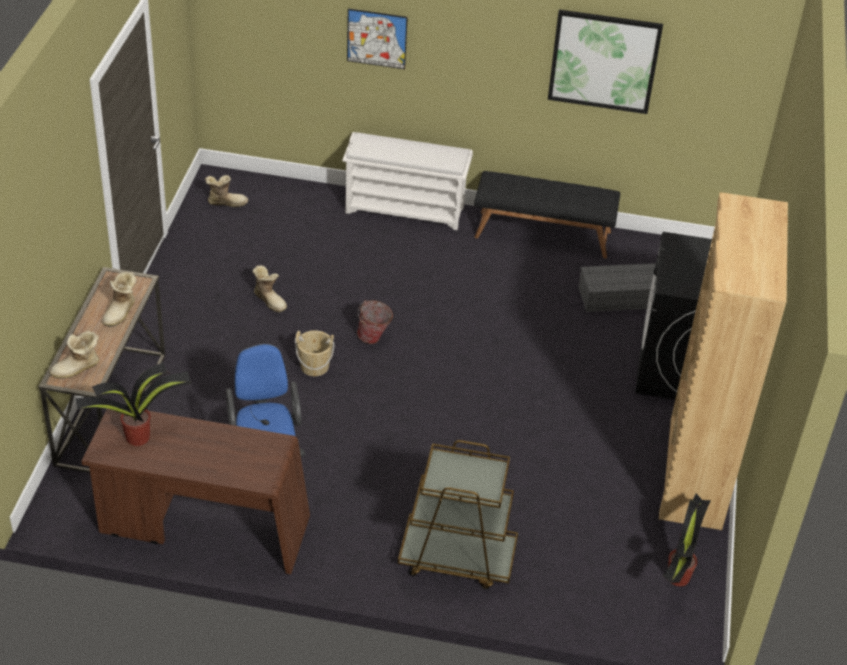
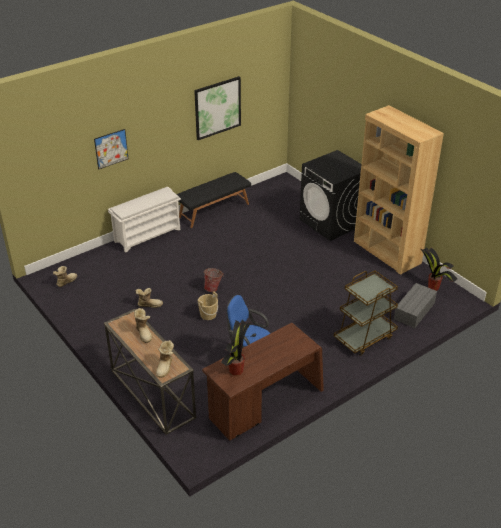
camera: 45 degrees left, 5 degrees down
(618, 298) = (274, 214): grey storage box -> grey storage box (414, 311)

